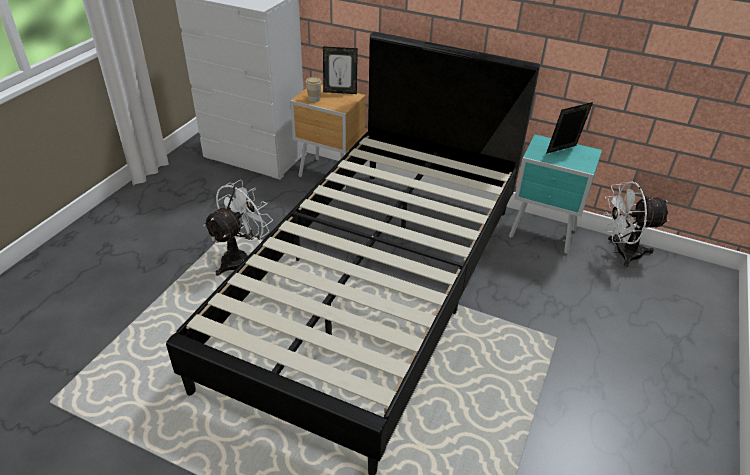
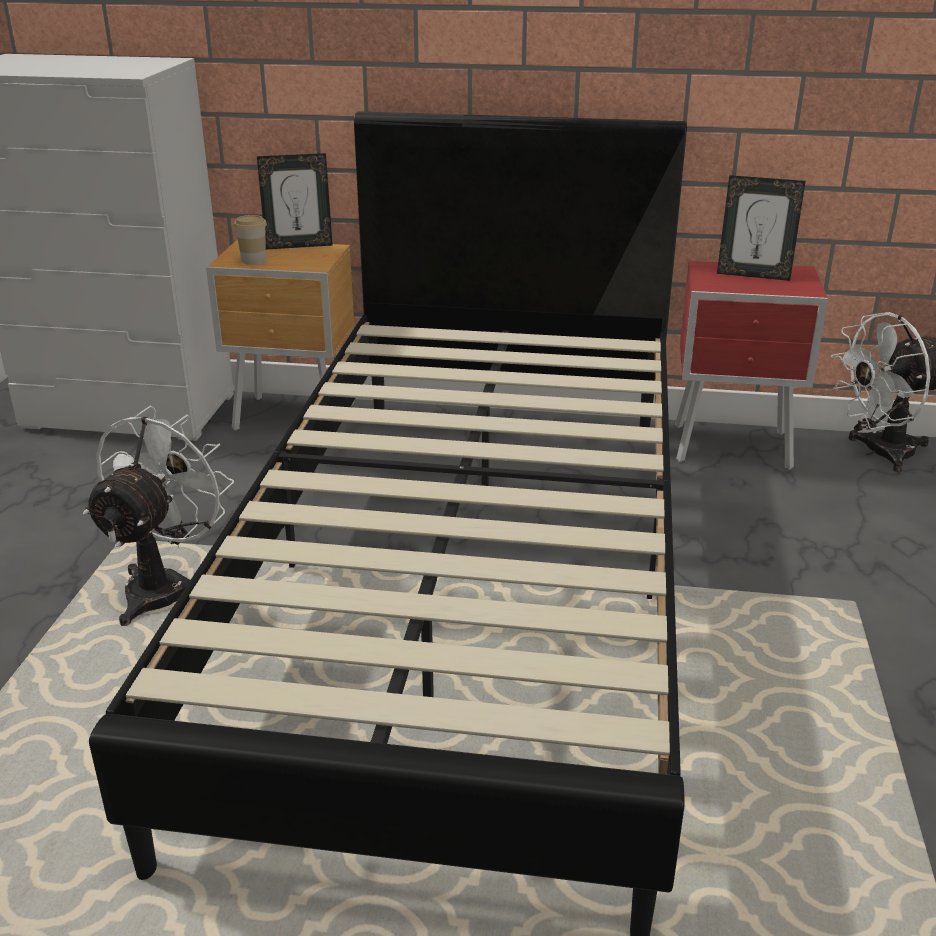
camera: 15 degrees left, 10 degrees down
(543, 235) = (734, 449): turquoise nightstand -> red nightstand
(563, 151) = (753, 275): picture frame -> picture frame turned 120 degrees counterclockwise

